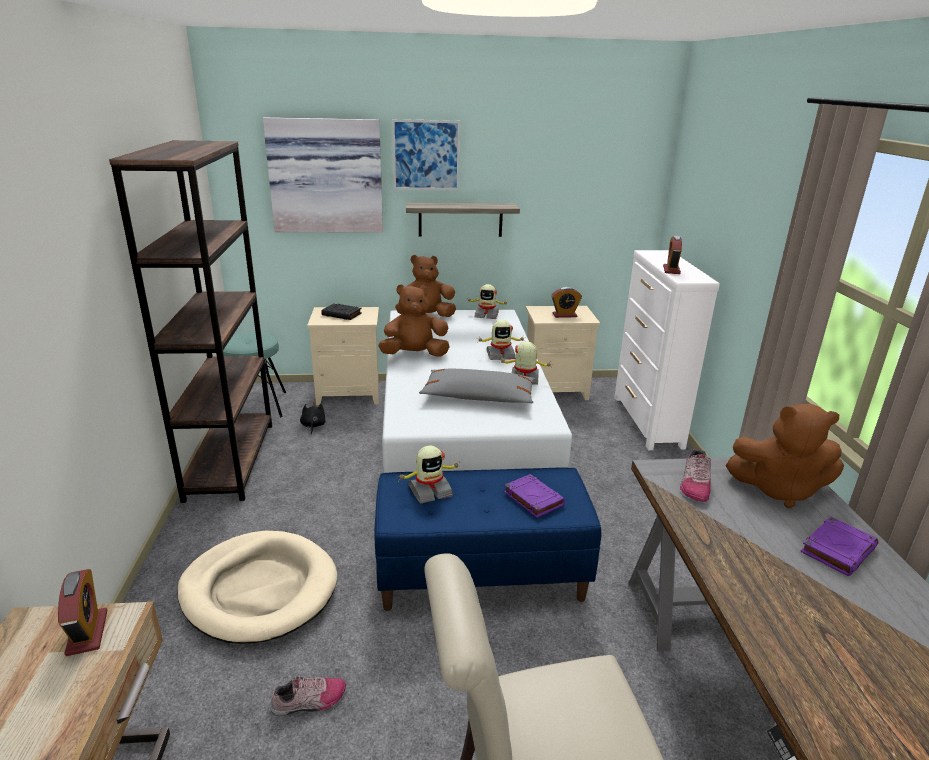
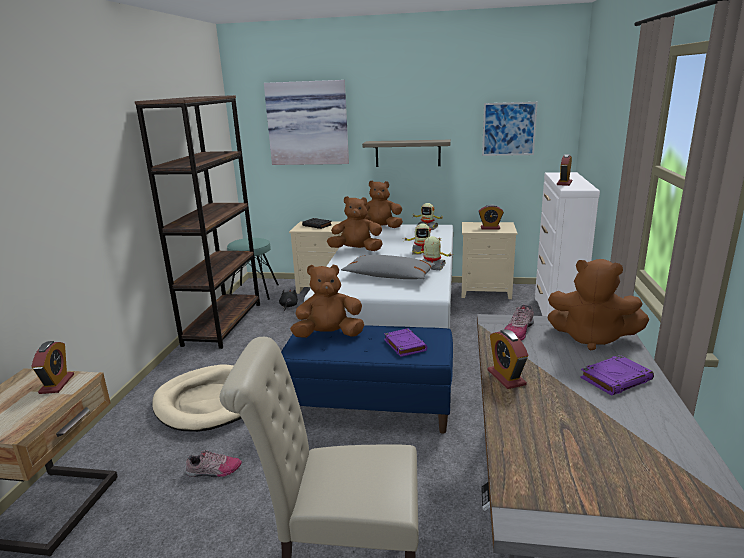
camera: 15 degrees right, 5 degrees down
(426, 155) = (380, 105): picture -> picture (509, 129)
(429, 491) = (329, 335): toy robot -> brown plush toy
(721, 560) = (506, 377): none -> alarm clock

